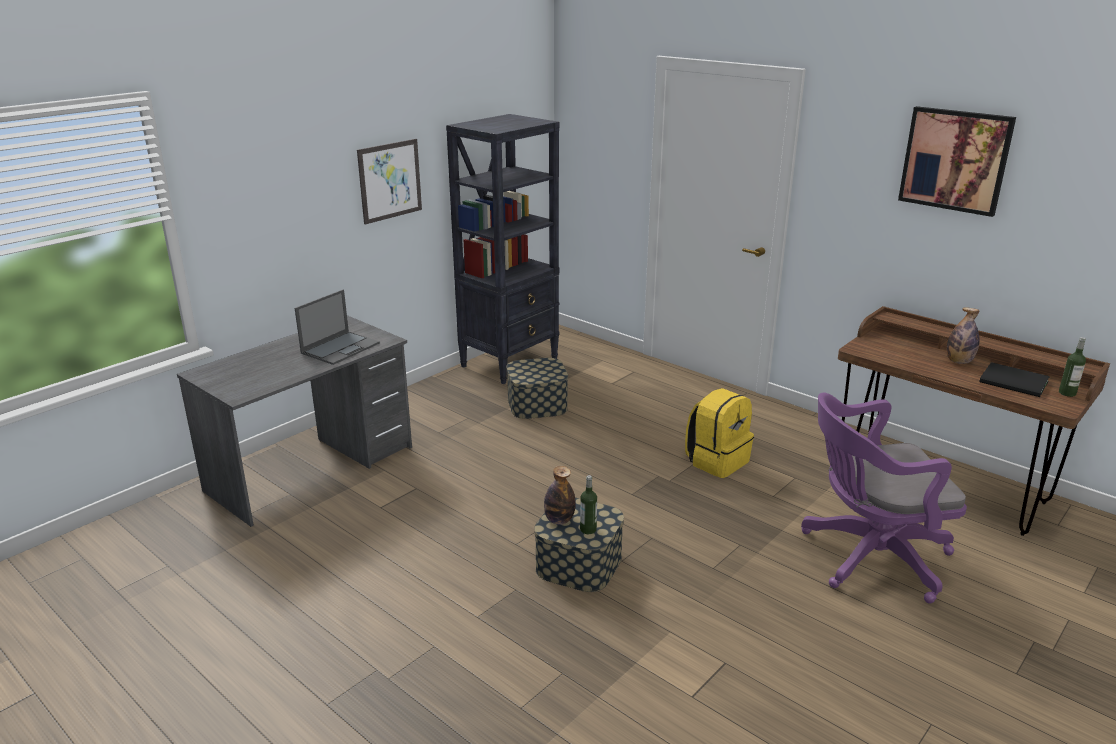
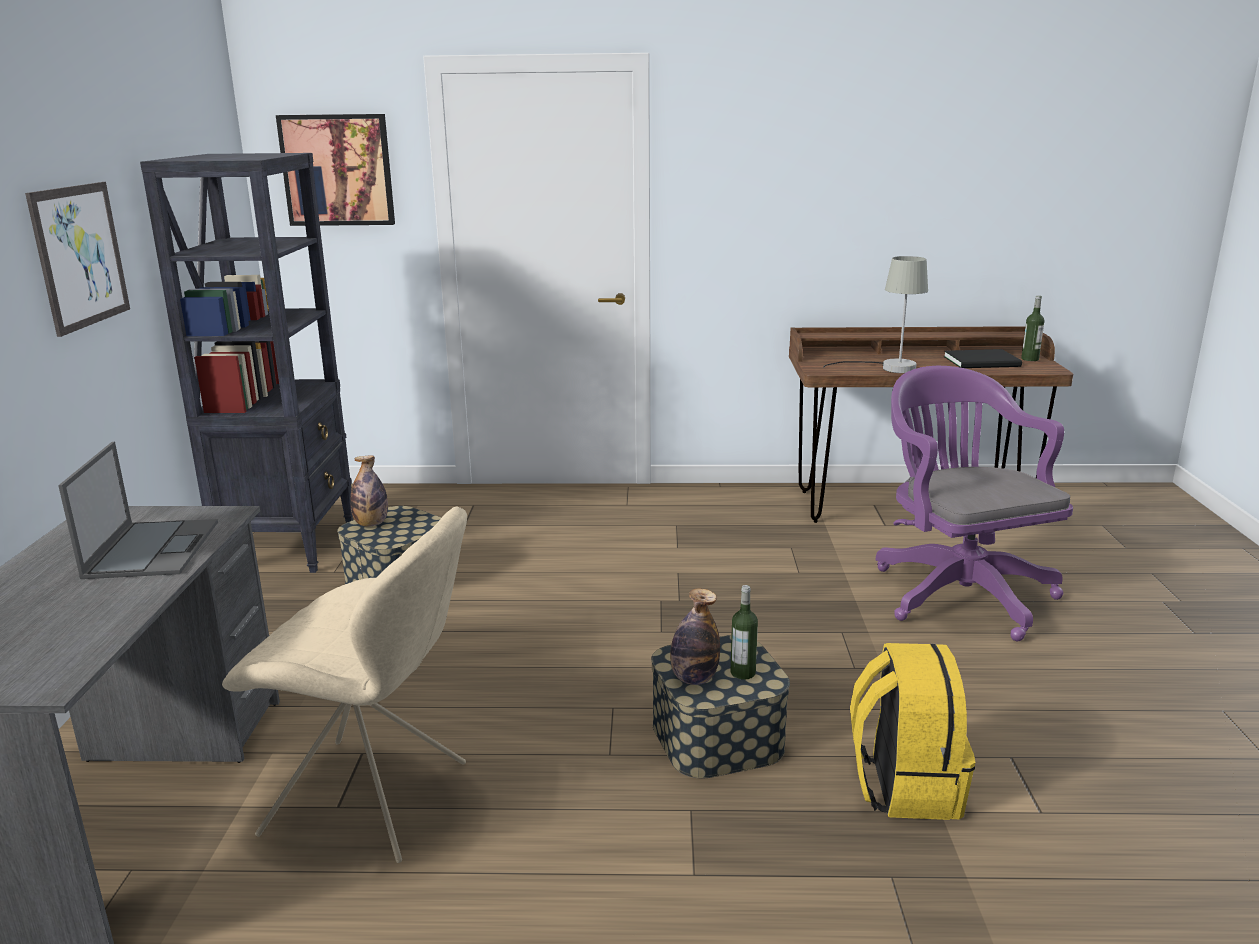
camera: 40 degrees left, 5 degrees down
(396, 511) = (373, 800): none -> beige chair
(717, 461) = (697, 561): yellow backpack -> yellow backpack (904, 785)
(868, 557) = (957, 591): purple office chair -> purple office chair turned 120 degrees clockwise
(916, 363) = (888, 368): none -> grey table lamp
(955, 160) = (847, 140): picture -> picture (337, 170)
(959, 361) = (914, 358): bottle -> bottle (371, 524)

